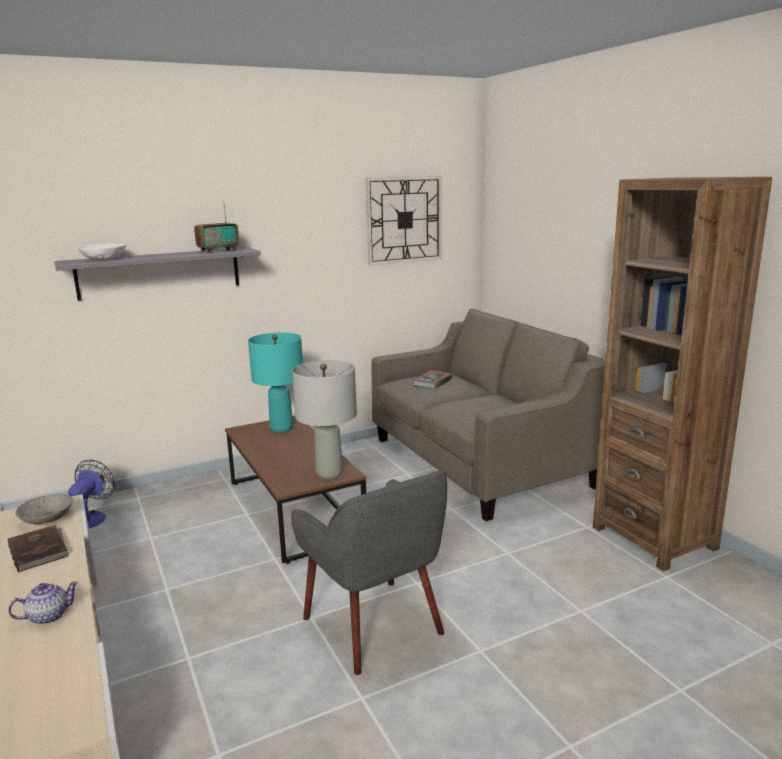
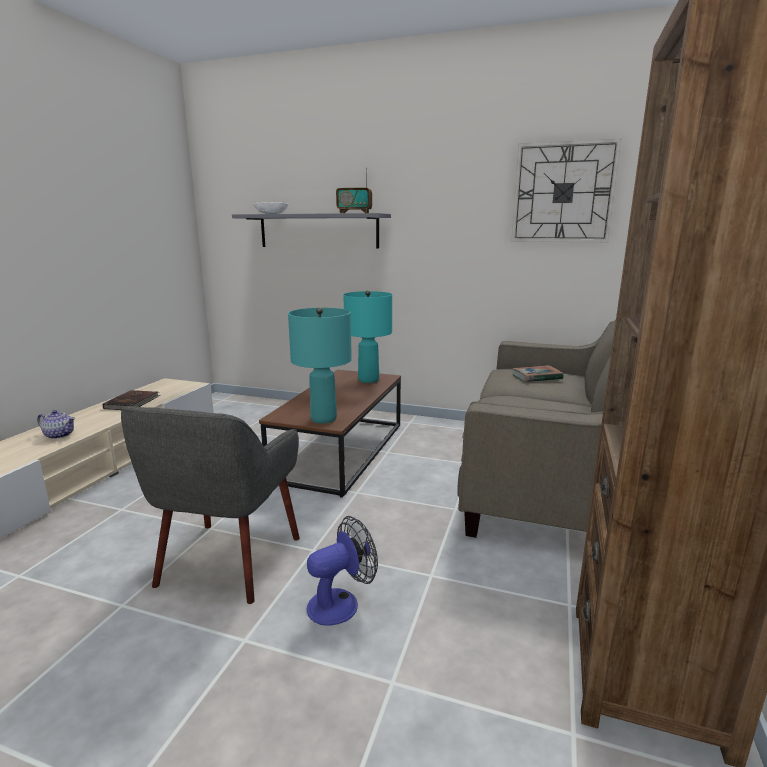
camera: 45 degrees right, 0 degrees up
(47, 519) = (170, 389): grey bowl -> none
(92, 517) = (241, 408): fan -> fan (341, 602)
(329, 473) = (324, 418): grey table lamp -> turquoise table lamp

